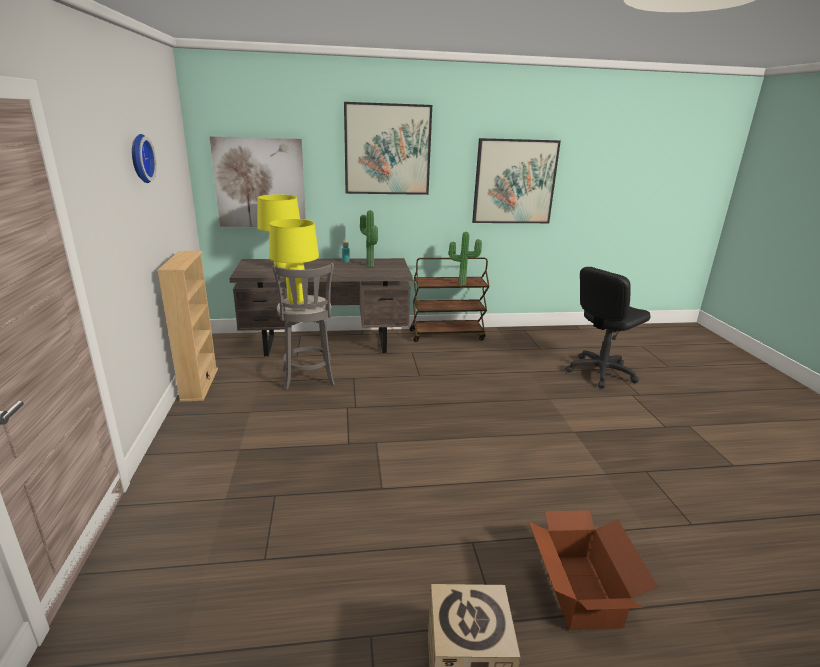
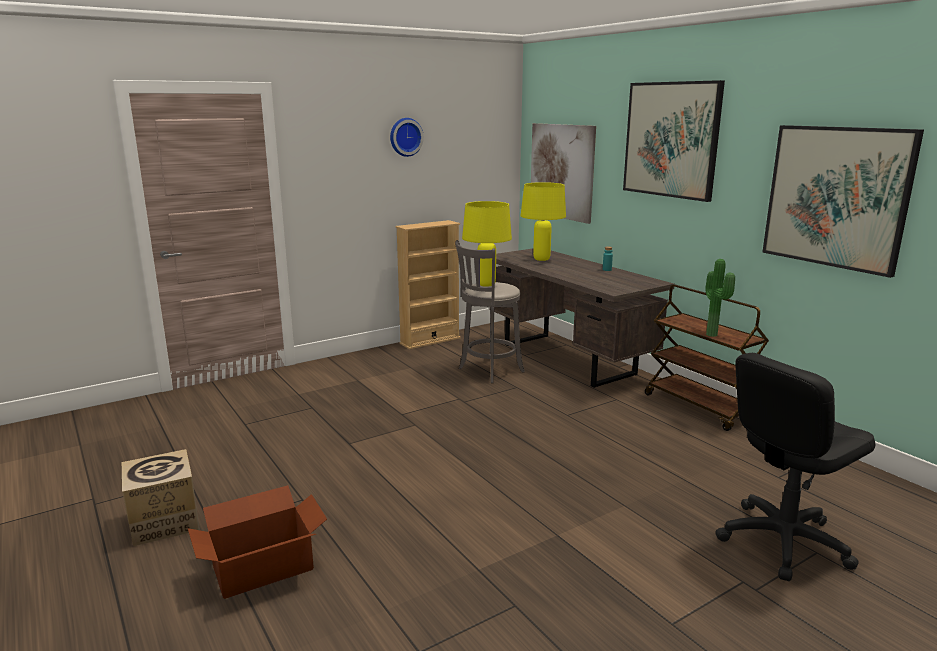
camera: 65 degrees right, 5 degrees down
(368, 265) = (612, 278): potted plant -> none
(600, 372) = (782, 541): black office chair -> black office chair turned 60 degrees counterclockwise

